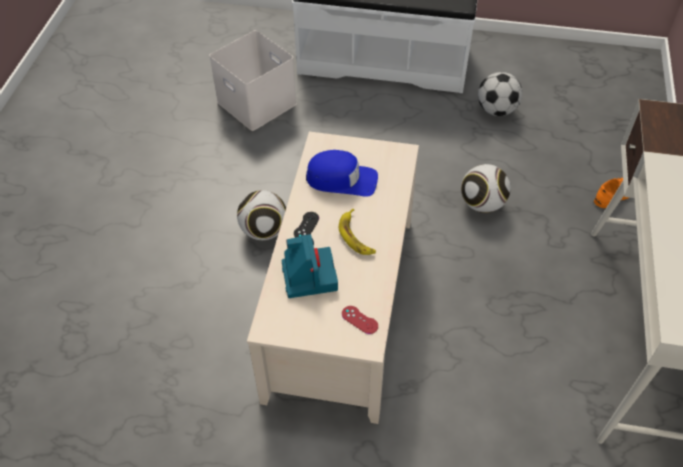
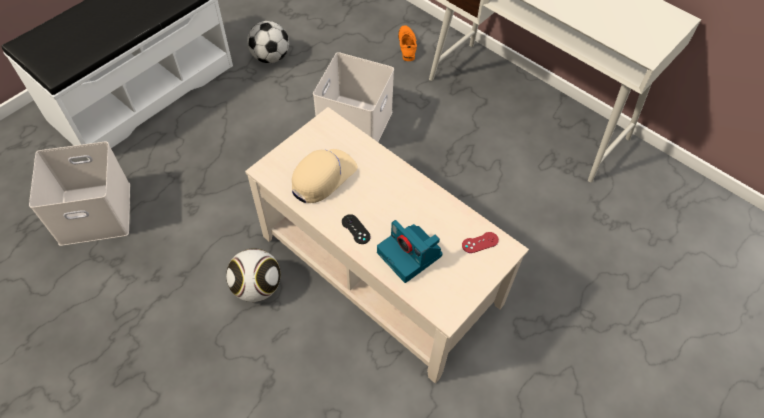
camera: 60 degrees left, 5 degrees up
(308, 275) = (410, 255): camera -> camera turned 150 degrees counterclockwise
(342, 179) = (323, 177): blue cap -> beige cap
(356, 236) = (393, 200): banana -> none
(482, 204) = (354, 122): football -> white storage box

